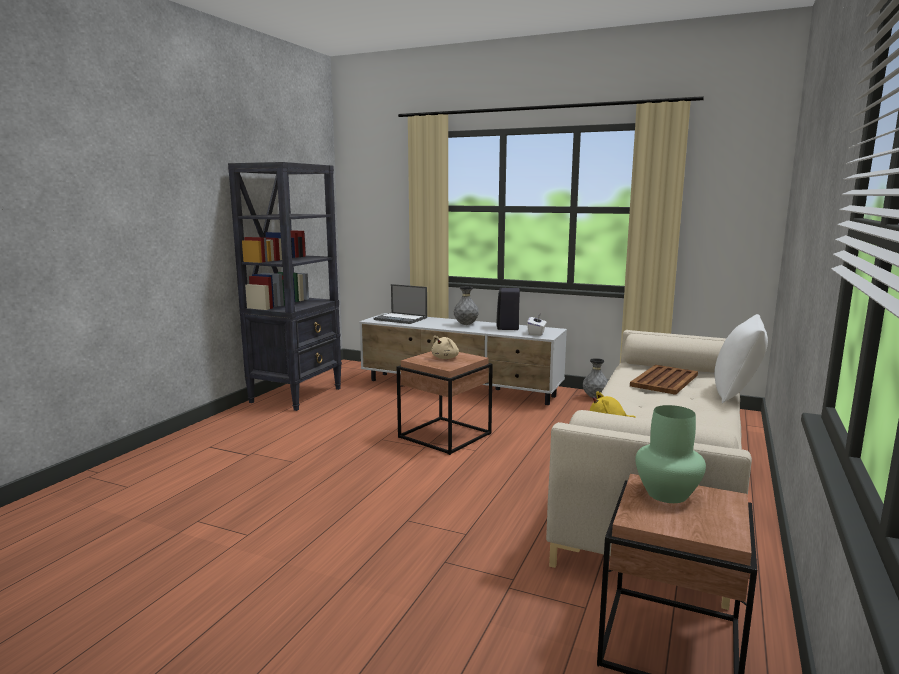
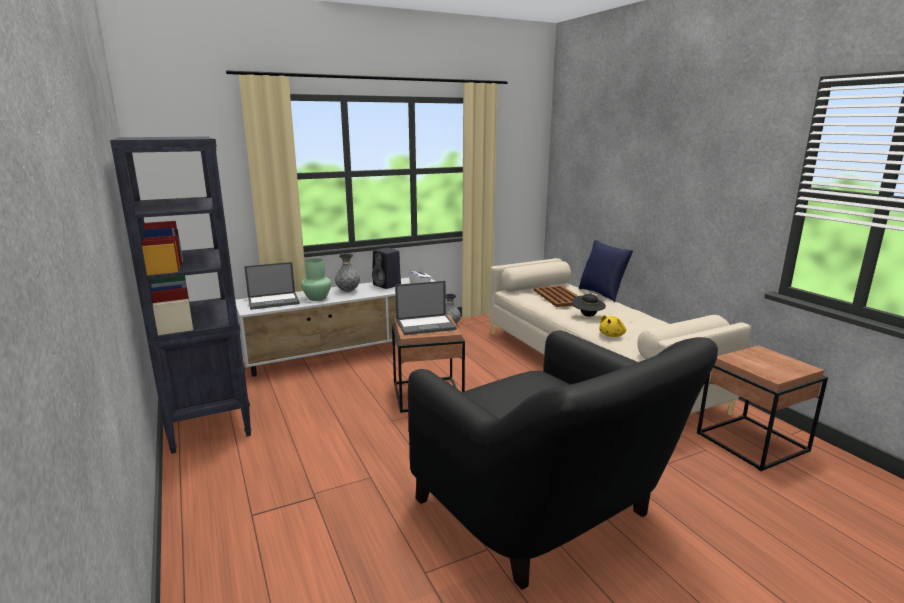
camera: 50 degrees left, 5 degrees up
(322, 545) = (547, 515): none -> black armchair
(446, 358) = (426, 325): beige plush toy -> laptop
(639, 402) = (587, 316): none -> black hat
(666, 494) = (748, 360): green vase -> green vase (317, 298)
(736, 393) = (602, 294): white pillow -> blue pillow

